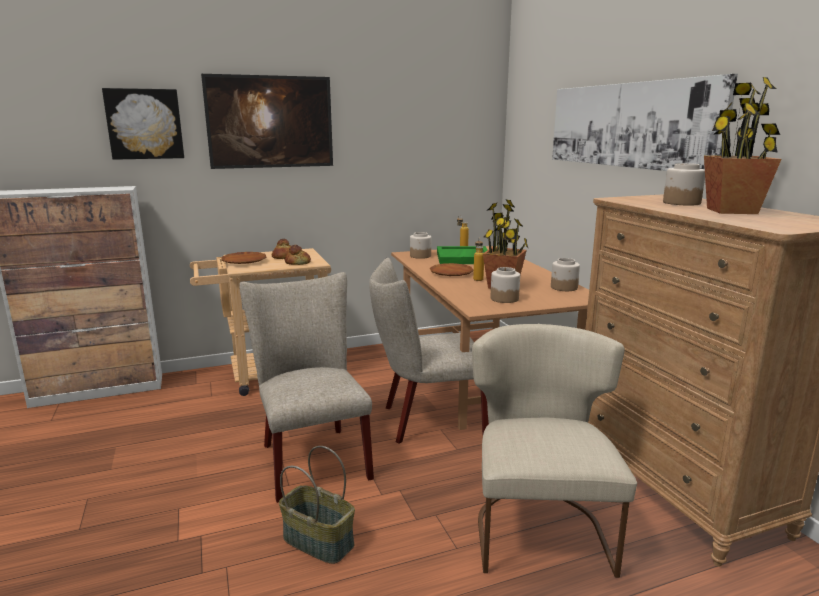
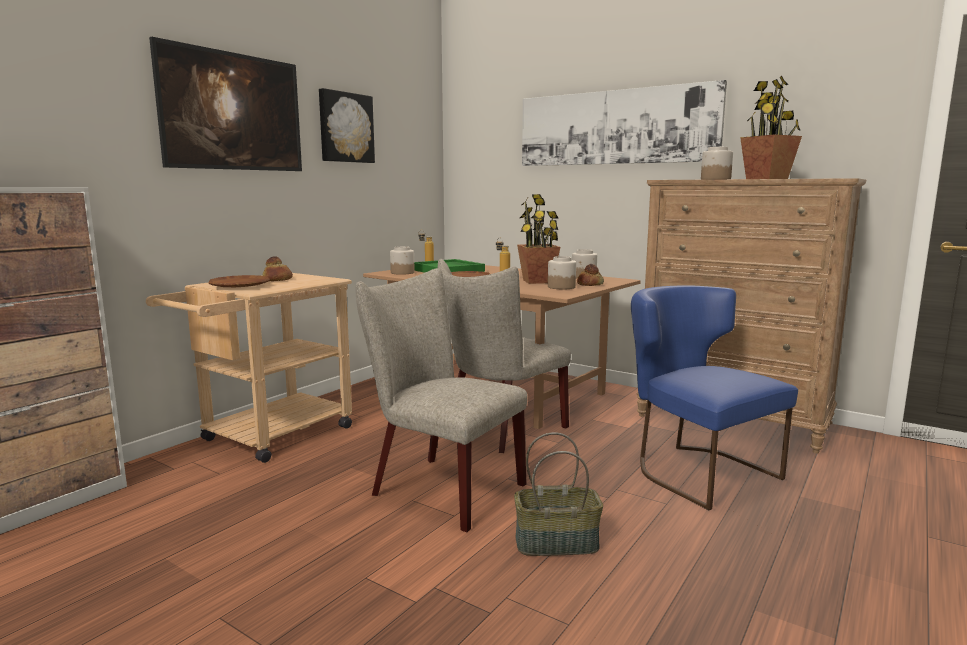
camera: 35 degrees left, 5 degrees down
(145, 124) = (72, 97): picture -> picture (345, 127)
(298, 263) = (311, 281): bread -> bread (589, 284)
(538, 526) = (695, 470): beige chair -> blue chair

